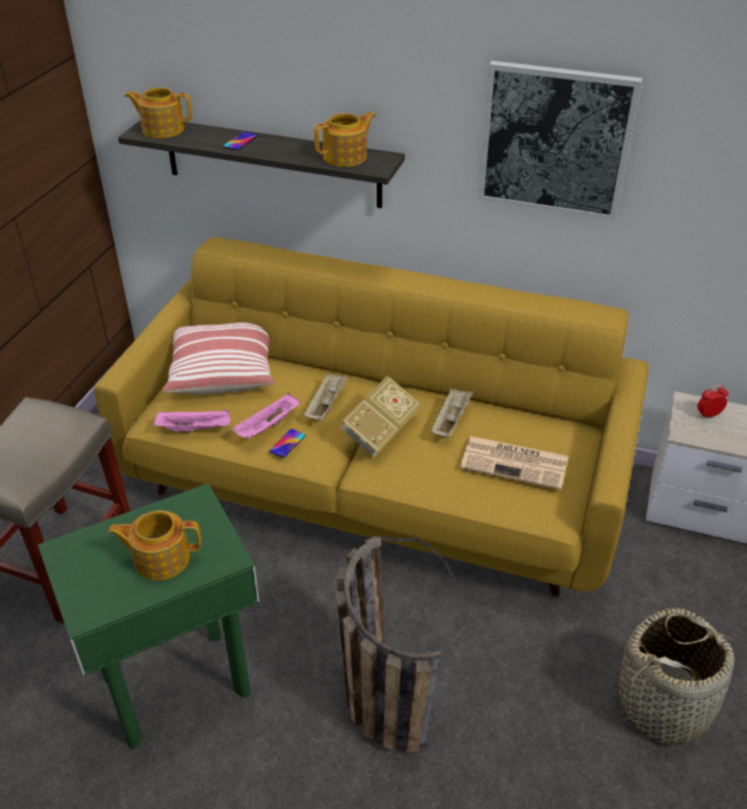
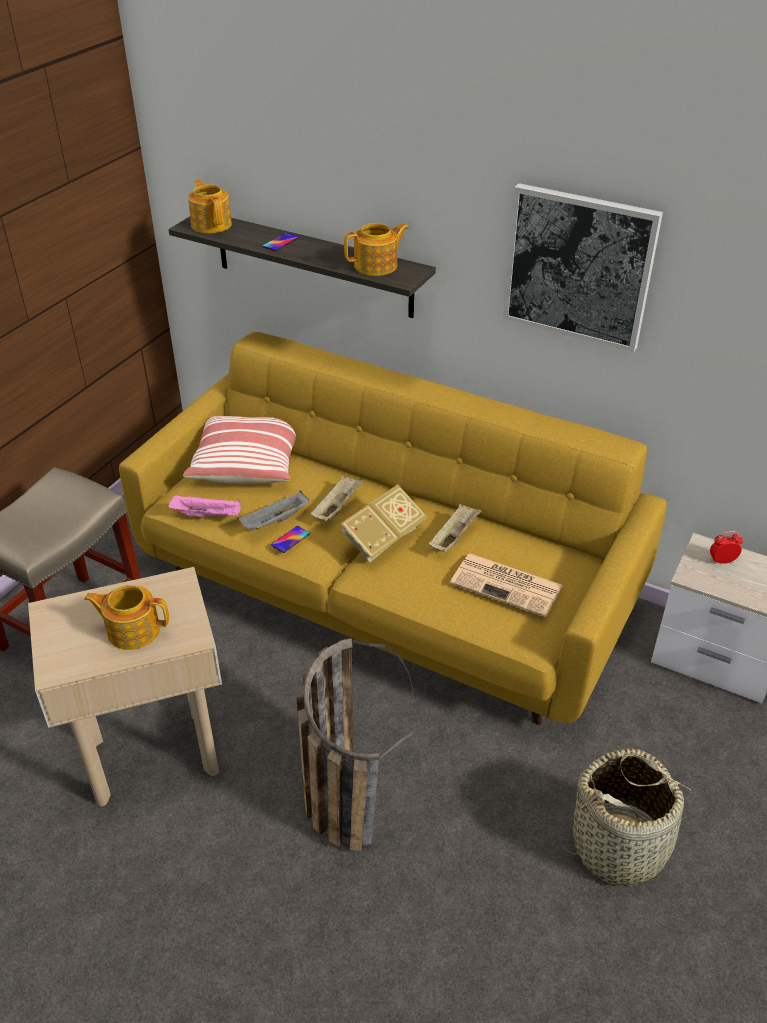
camera: 10 degrees right, 0 degrees up
(162, 129) = (211, 224): teapot -> teapot turned 45 degrees clockwise
(178, 686) = (153, 756): green side table -> beige side table
(268, 427) = (275, 521): pink tray -> grey tray

